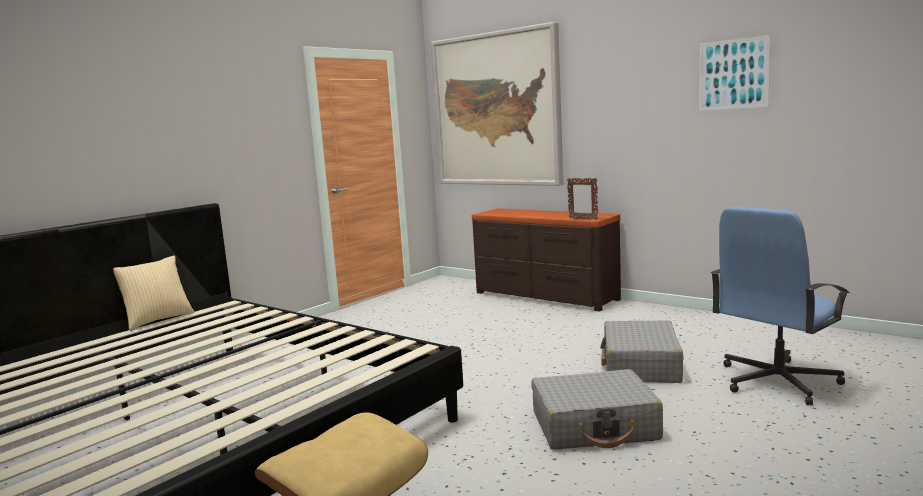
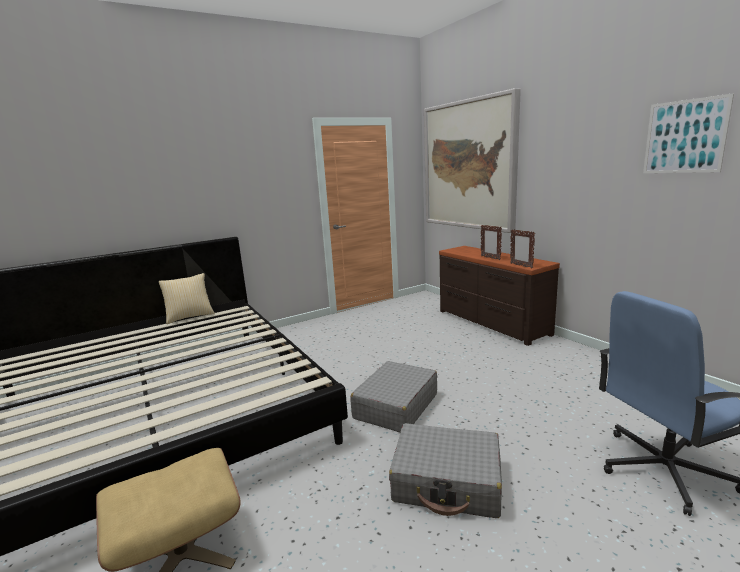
camera: 20 degrees right, 5 degrees up
(541, 216) = (490, 258): none -> picture frame
(640, 365) = (530, 416): grey suitcase -> grey suitcase (395, 406)

